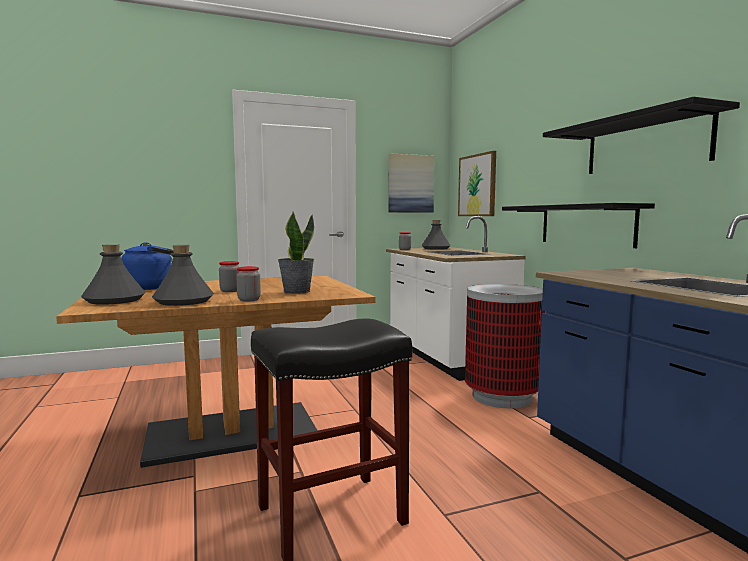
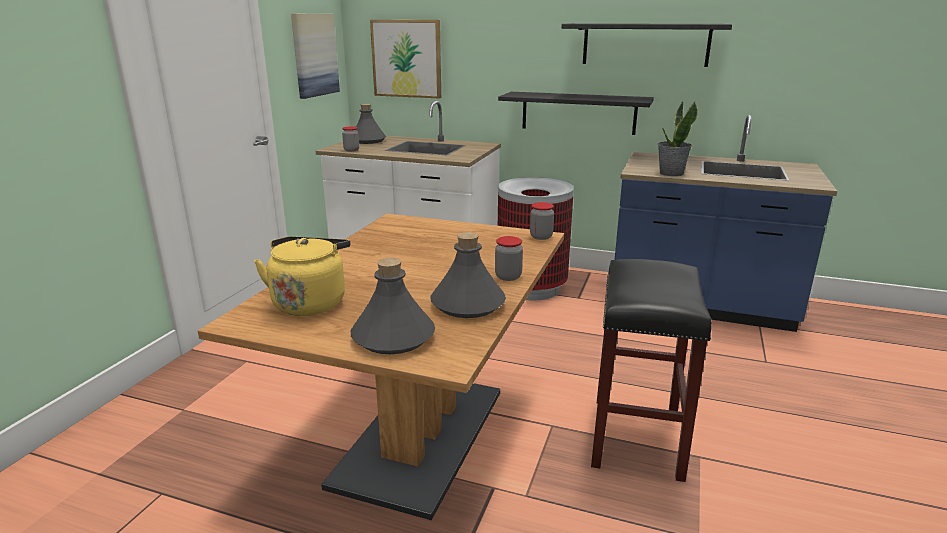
camera: 50 degrees left, 15 degrees up
(152, 287) = (310, 302): blue kettle -> yellow kettle
(230, 291) = (427, 272): jar -> jar (541, 237)
(296, 291) = (486, 249): potted plant -> potted plant (671, 173)

